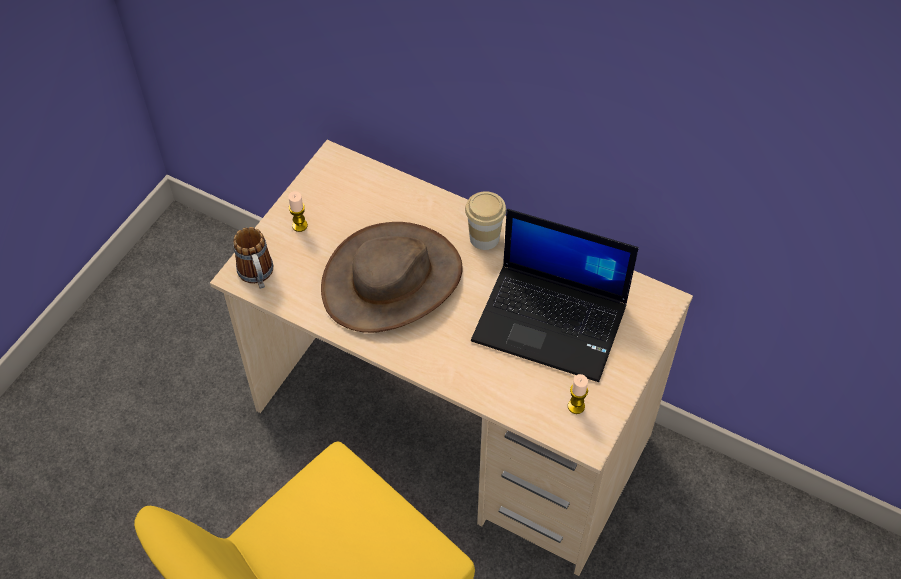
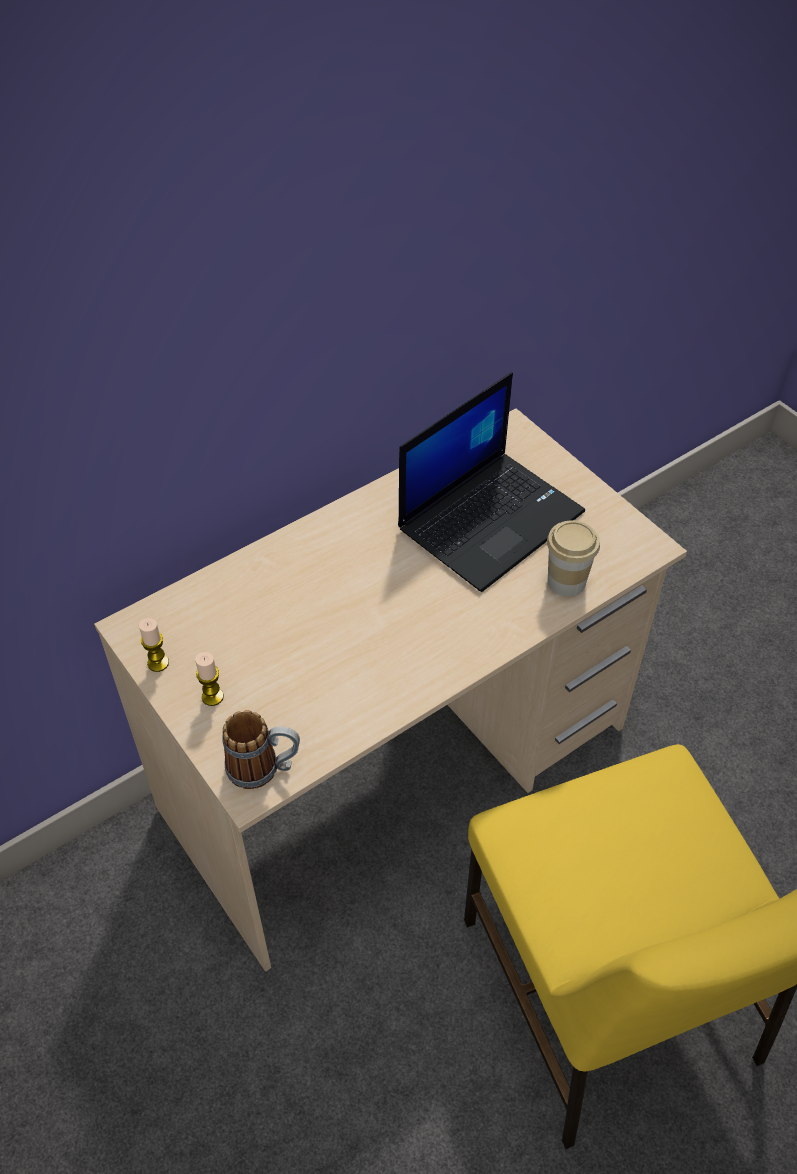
camera: 65 degrees left, 5 degrees down
(392, 280) = (356, 633): brown hat -> none
(484, 238) = (347, 532): cup -> cup (566, 581)
(576, 406) = (604, 540): candle -> candle (158, 663)

